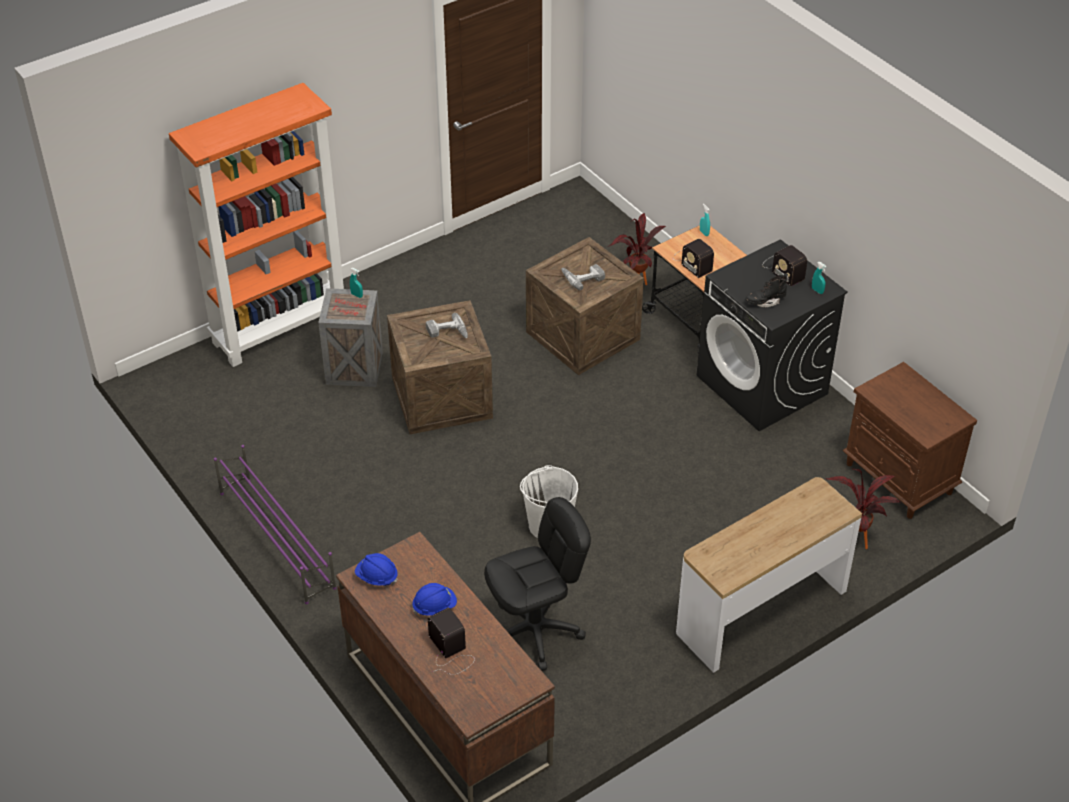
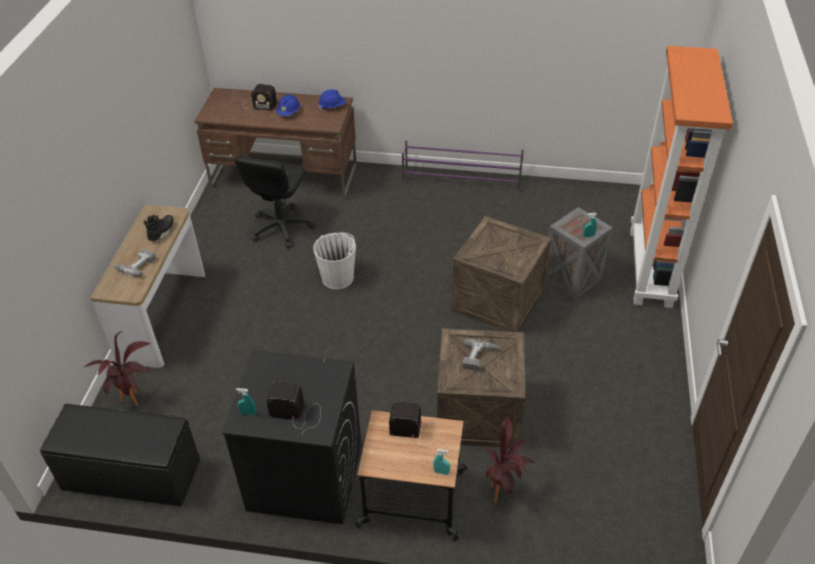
camera: 135 degrees right, 0 degrees up
(447, 333) = (500, 253): power drill -> power drill (135, 265)
(765, 301) = (282, 371): black boot -> black boot (161, 233)
(900, 479) = (131, 475): brown nightstand -> black bench

